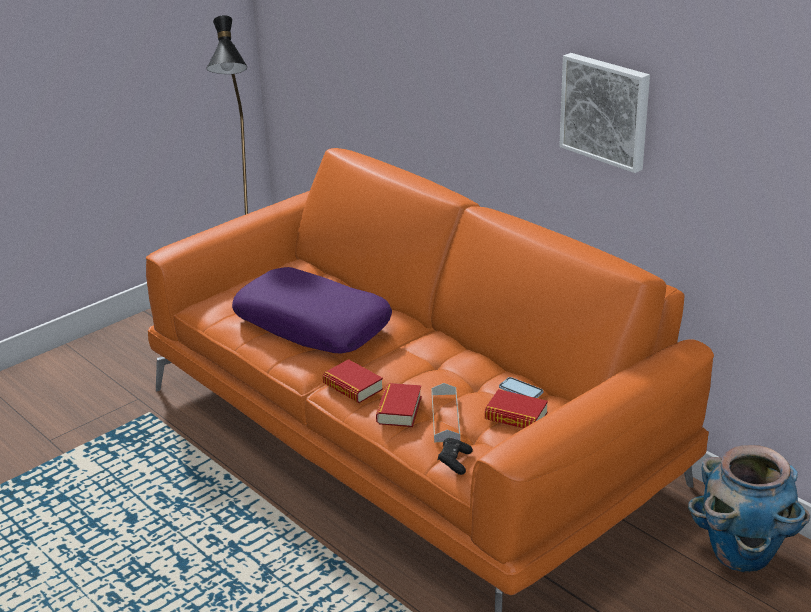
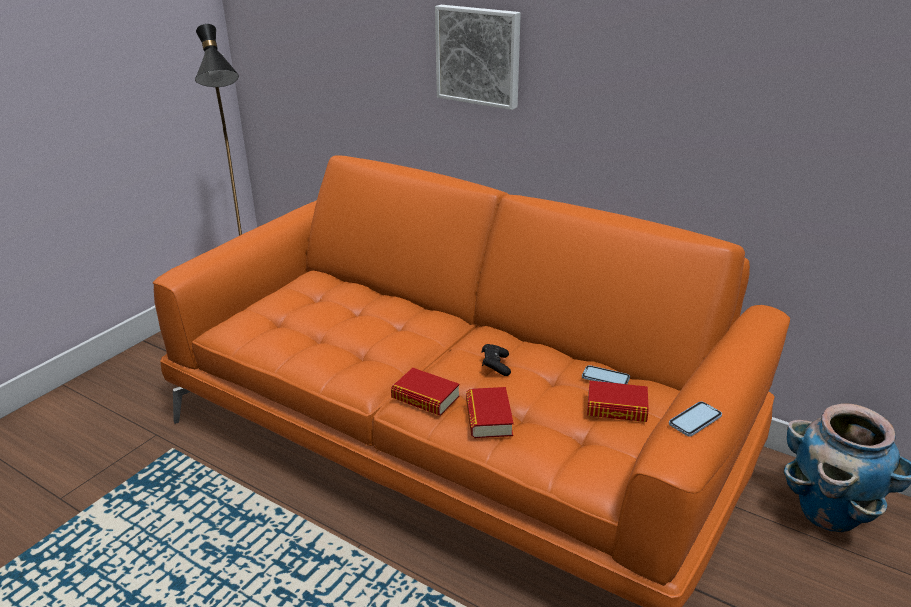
camera: 15 degrees left, 0 degrees up
(313, 324) = (353, 334): purple pillow -> none
(445, 417) = (542, 419): grey tray -> none
(454, 462) = (579, 472): black game controller -> black game controller (495, 366)
(548, 428) = (695, 420): none -> phone
(606, 110) = (656, 78): picture -> picture (479, 56)

